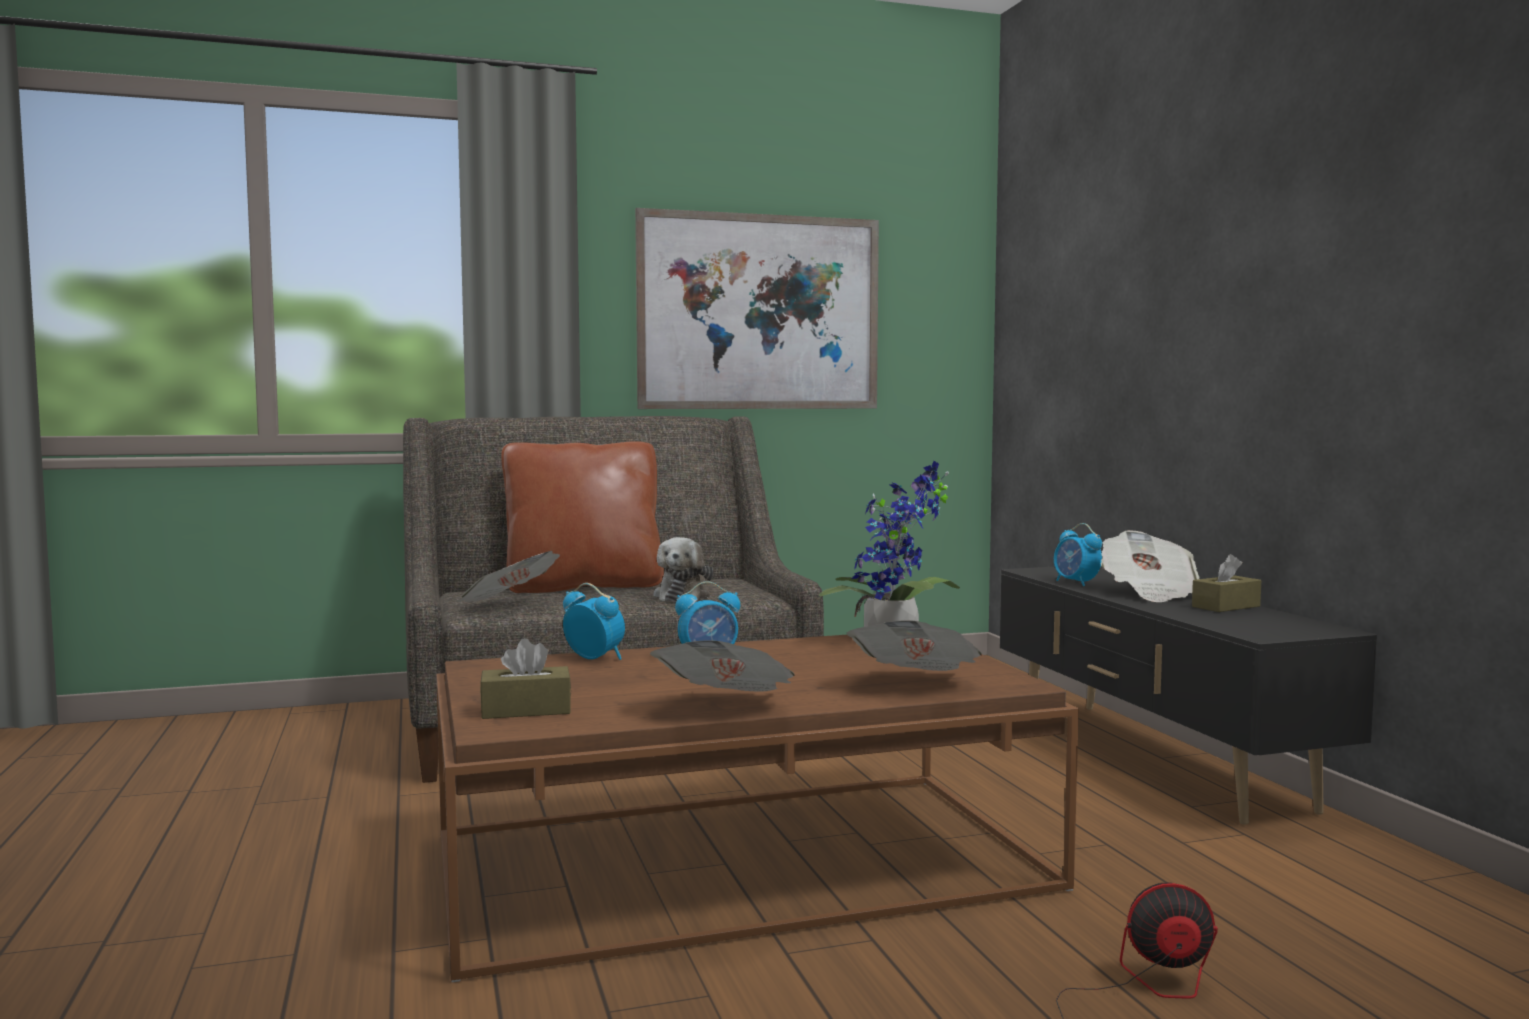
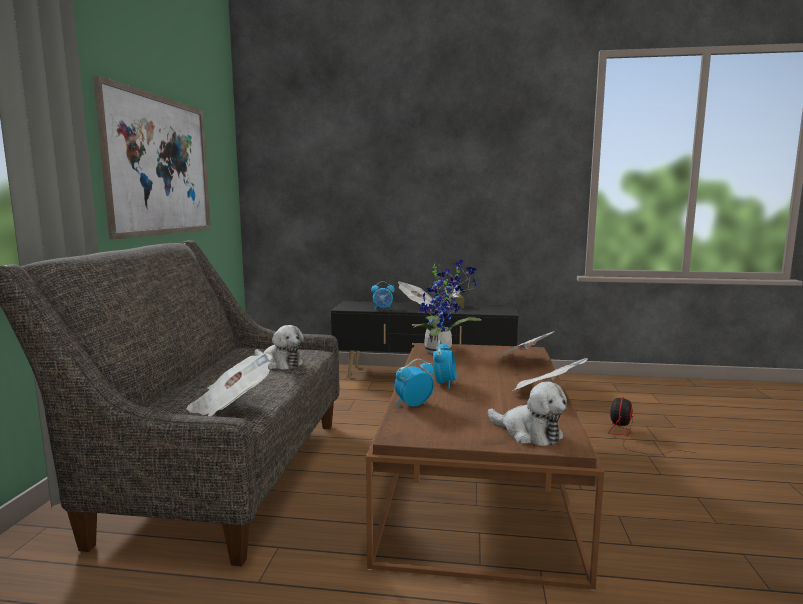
camera: 65 degrees left, 5 degrees up
(526, 710) = (529, 433): brown tissue box -> plush toy
(584, 586) = (196, 379): brown pillow -> none

